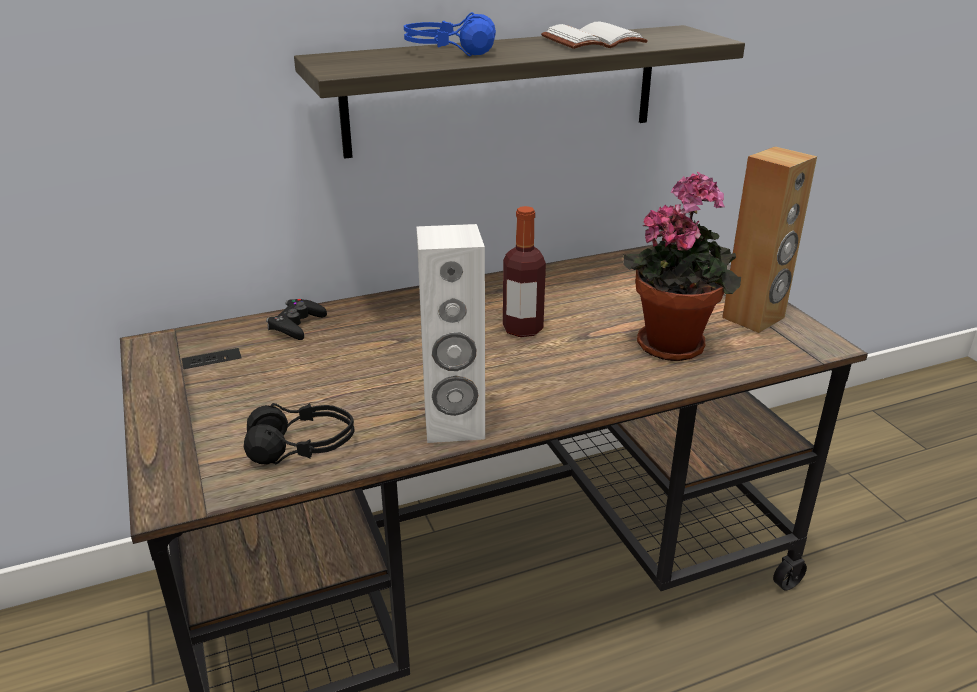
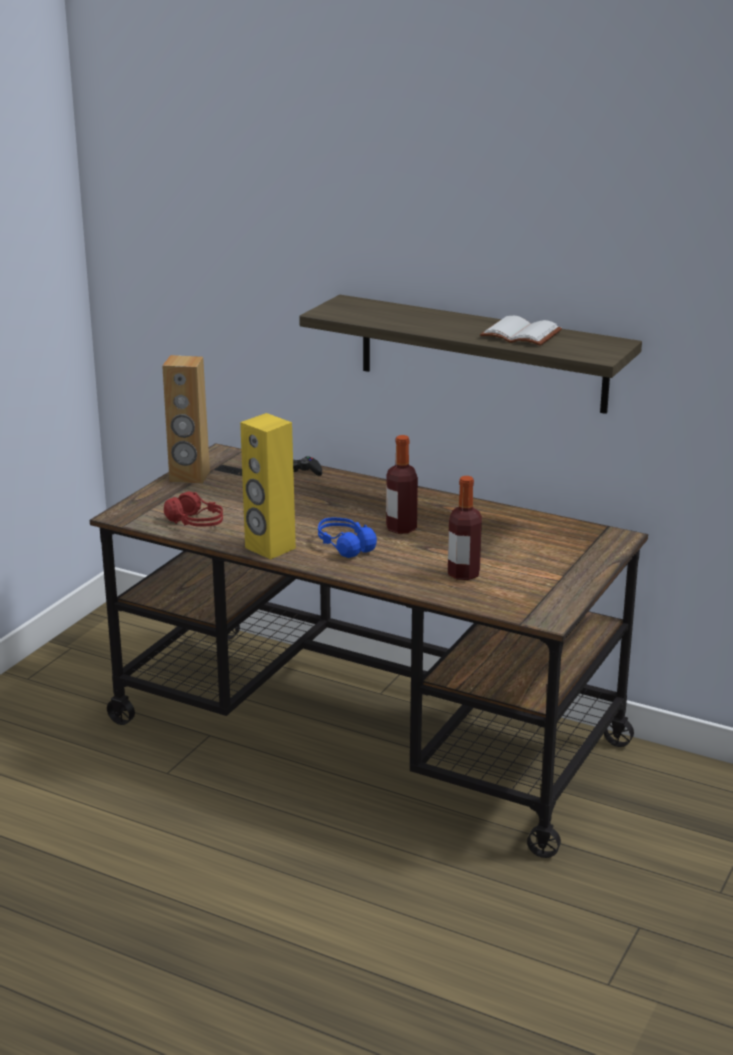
camera: 50 degrees right, 5 degrees down
(302, 447) = (196, 523): black headphones -> red headphones
(449, 52) = (415, 316): blue headphones -> blue headphones (344, 546)
(454, 426) = (269, 548): white speaker -> yellow speaker
(673, 342) = (463, 574): potted plant -> bottle
(754, 318) = (547, 588): brown speaker -> brown speaker (189, 477)

